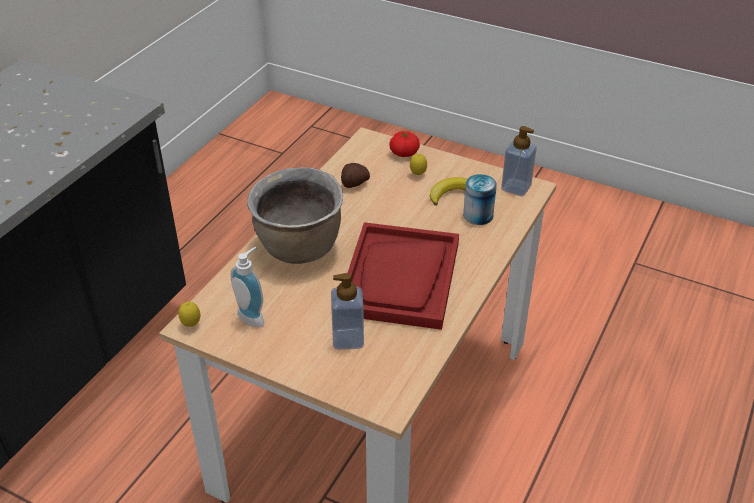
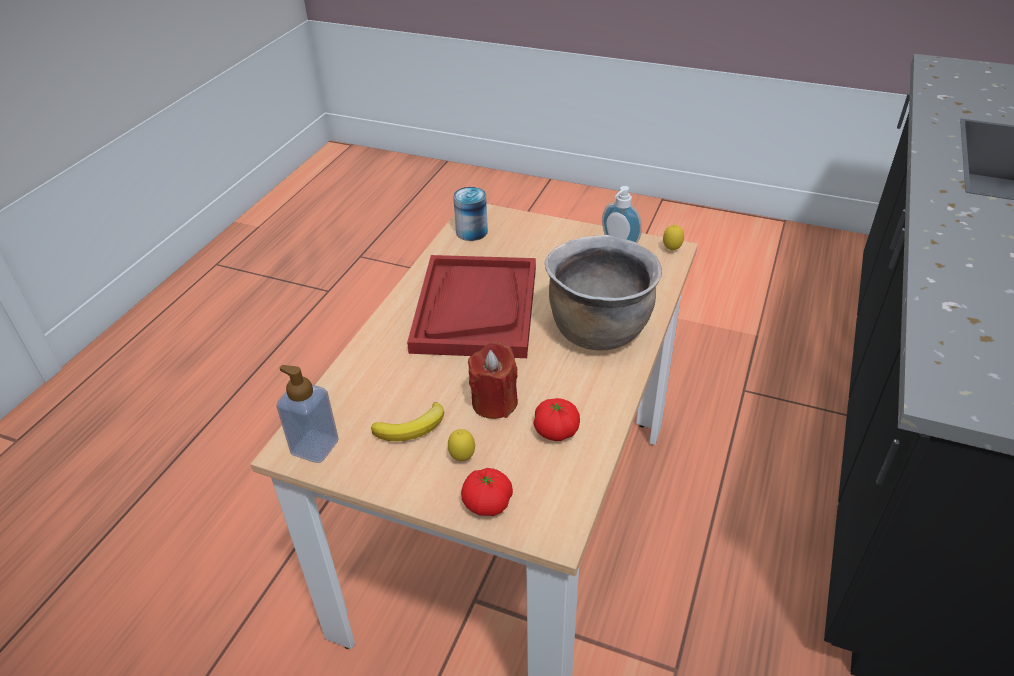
camera: 175 degrees right, 0 degrees up
(348, 339) = (520, 251): soap dispenser -> none
(354, 184) = (556, 431): potato -> tomato
(393, 204) = (494, 402): none -> red candle
(478, 215) = (378, 395): can -> can (471, 232)

